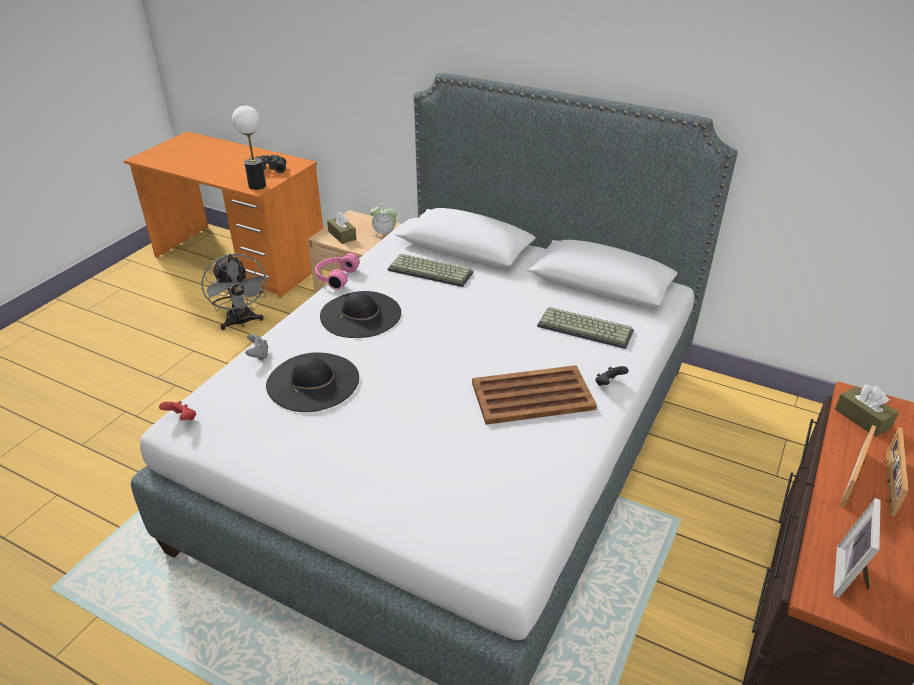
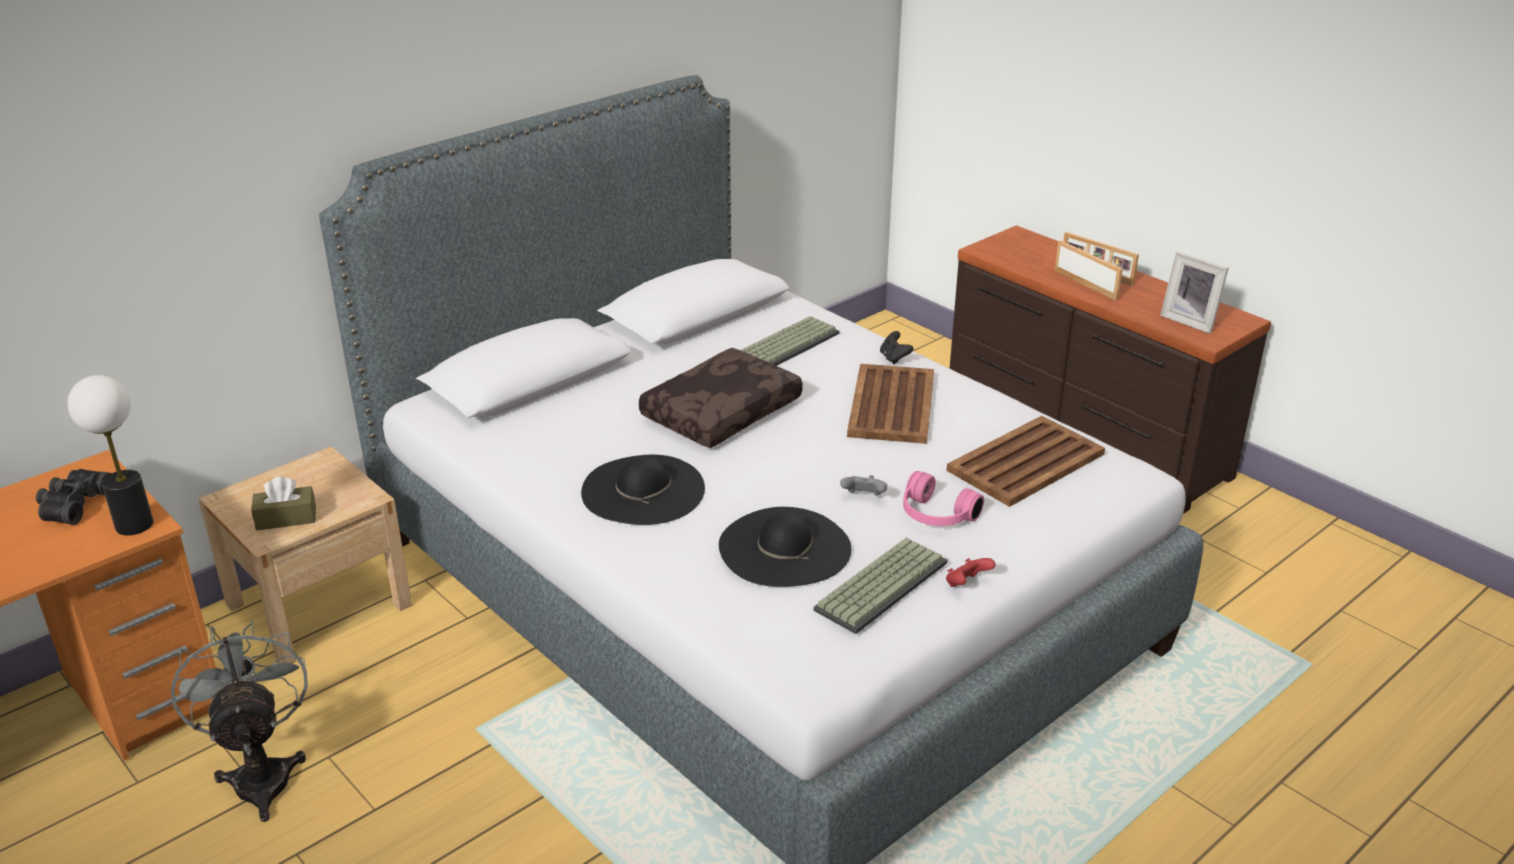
camera: 70 degrees left, 5 degrees down
(182, 419) = (801, 676): red game controller -> red game controller (966, 585)
(241, 322) = (261, 774): grey fan -> grey fan turned 105 degrees counterclockwise
(258, 355) = (685, 592): grey game controller -> grey game controller (863, 497)
(335, 277) = (519, 498): pink headphones -> pink headphones (935, 516)
(384, 234) = (327, 475): alarm clock -> none
(431, 271) = (574, 417): keyboard -> keyboard (880, 584)
(473, 321) = (720, 411): none -> brown pillow
(488, 487) = (1027, 462): none -> brown tray
(862, 418) = (1014, 256): brown tissue box -> none

